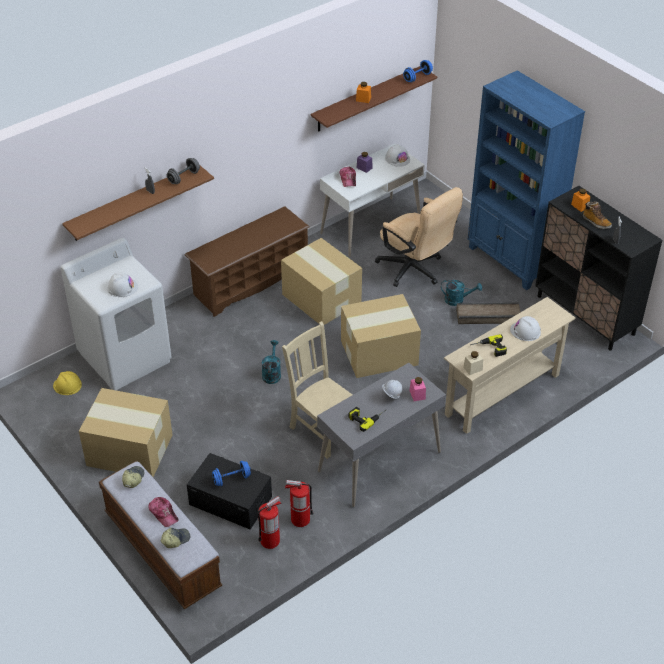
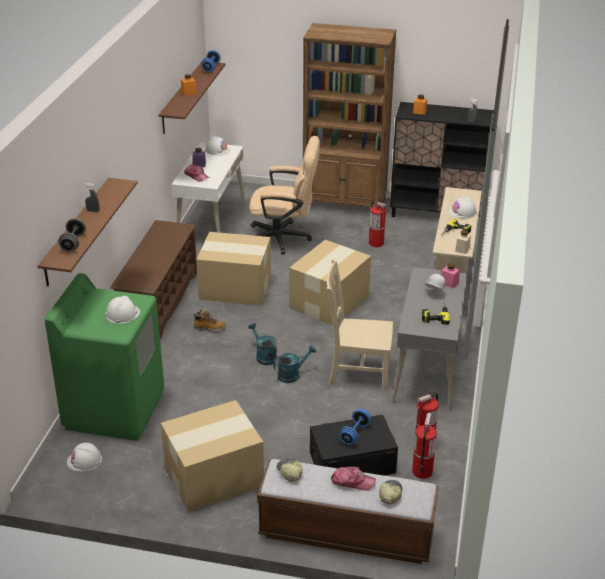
camera: 40 degrees left, 10 degrees down
(67, 385) = (84, 460): yellow hard hat -> white hard hat
(125, 357) = (115, 410): white washing machine -> green washing machine
(184, 177) = (110, 191): grey dumbbell -> grey dumbbell (73, 243)
(458, 300) = (340, 243): turquoise watering can -> turquoise watering can (292, 375)
(488, 317) = (376, 243): crate -> fire extinguisher
(511, 261) = (345, 203): blue bookcase -> brown bookcase
(596, 222) = (444, 116): boot -> boot (209, 328)

